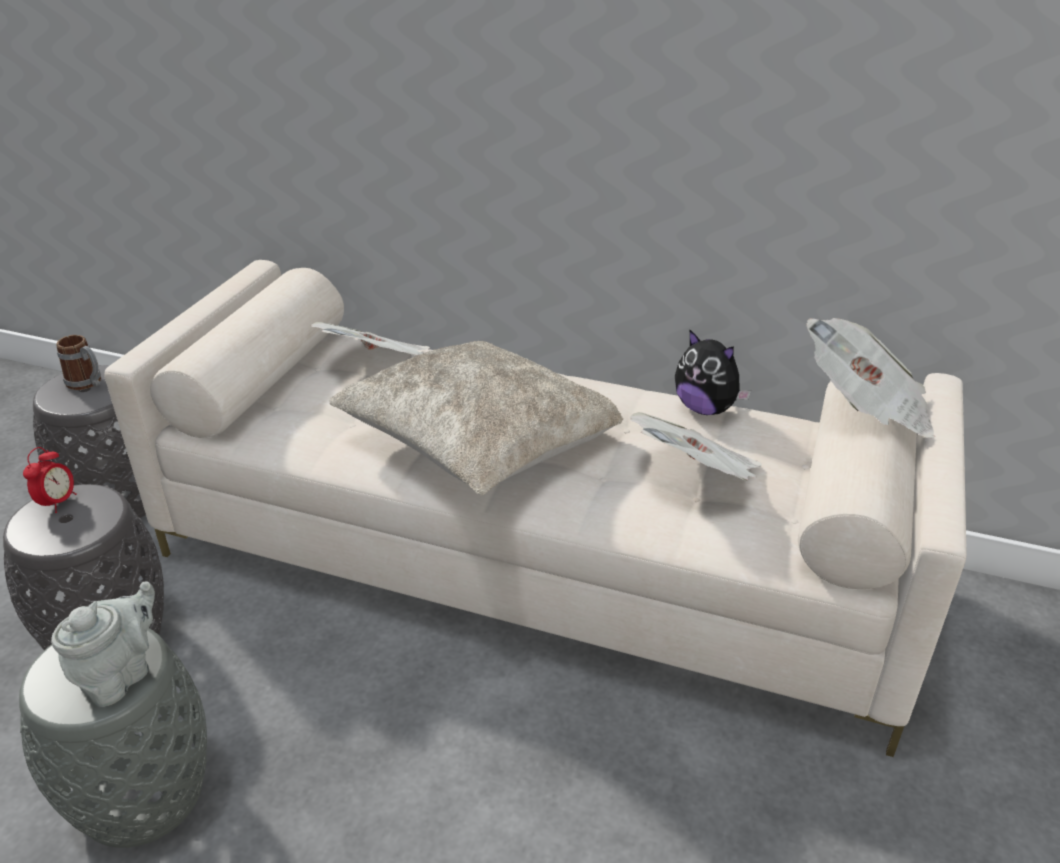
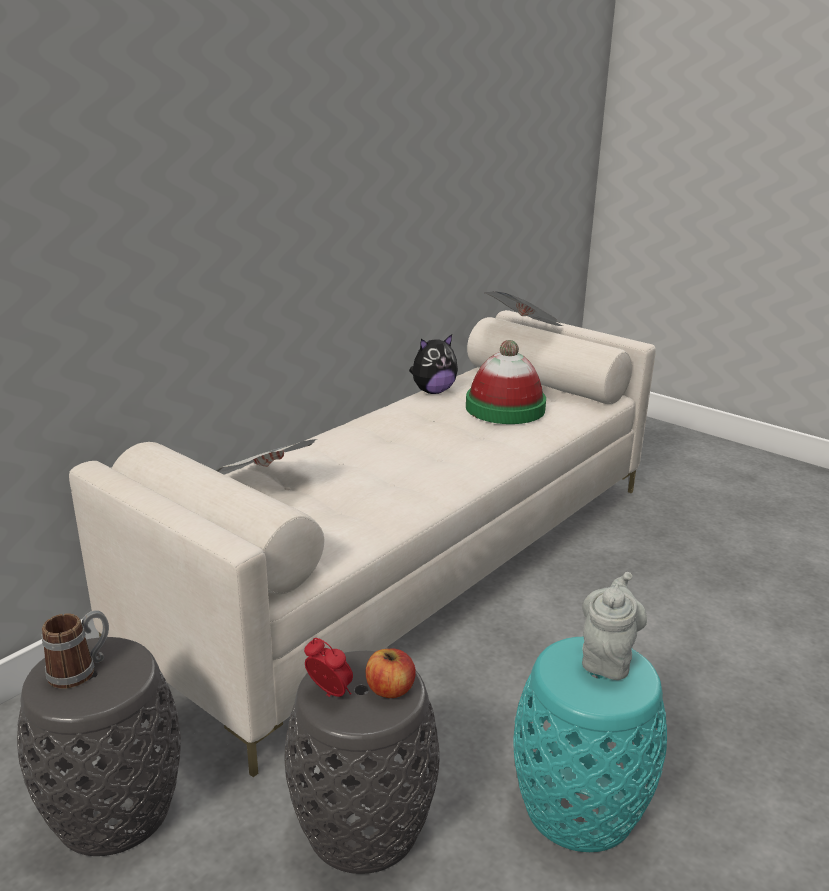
camera: 70 degrees left, 10 degrees down
(64, 534) = (390, 689): none -> apple
(121, 675) = (607, 658): grey teapot -> grey teapot turned 60 degrees clockwise
(142, 794) = (578, 808): grey stool -> turquoise stool
(481, 440) = (414, 462): beige pillow -> none
(696, 475) = (505, 408): newspaper -> hat

